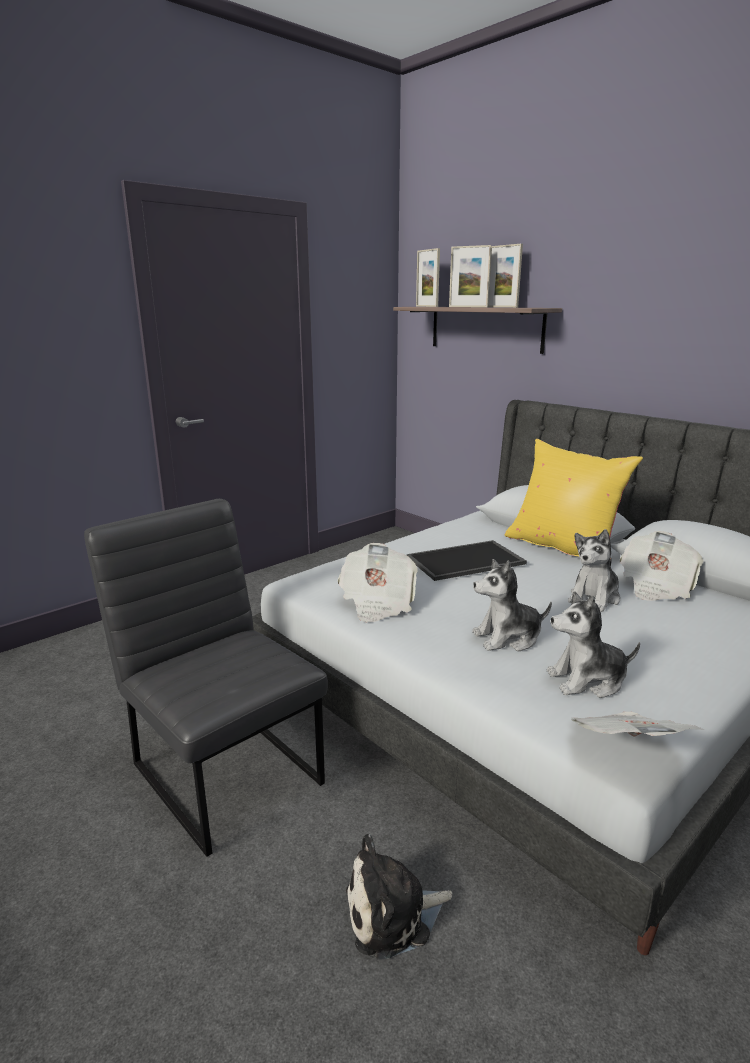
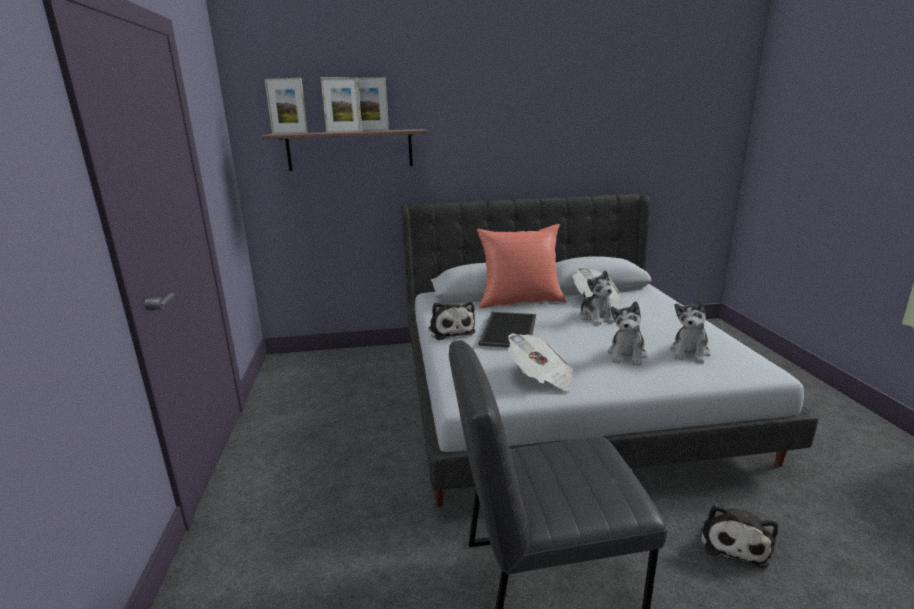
camera: 55 degrees left, 0 degrees up
(426, 540) = (450, 330): none -> plush toy
(563, 548) = (520, 301): yellow pillow -> red pillow
(627, 750) = (761, 367): newspaper -> none

